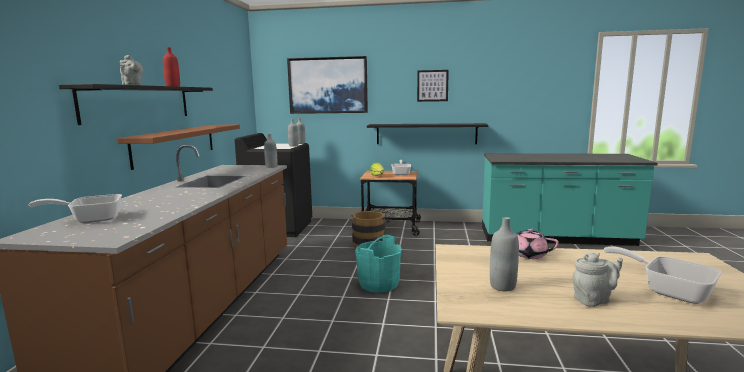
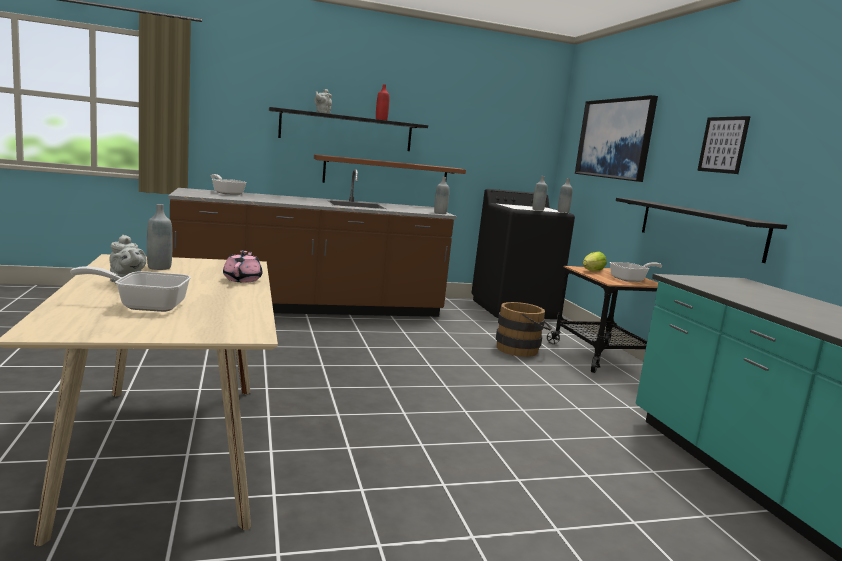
camera: 65 degrees right, 0 degrees up
(378, 284) = (410, 359): turquoise bucket -> none
(668, 290) = (144, 305): frying pan -> frying pan turned 120 degrees counterclockwise

